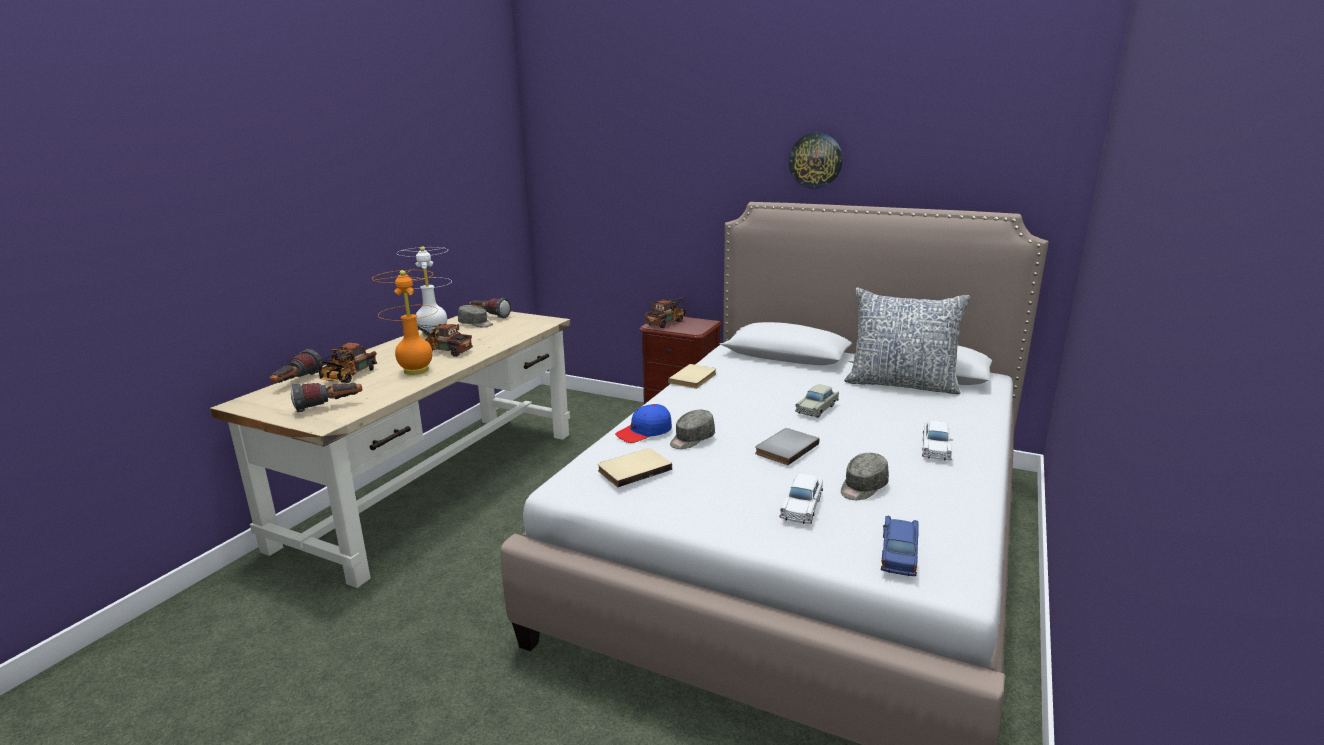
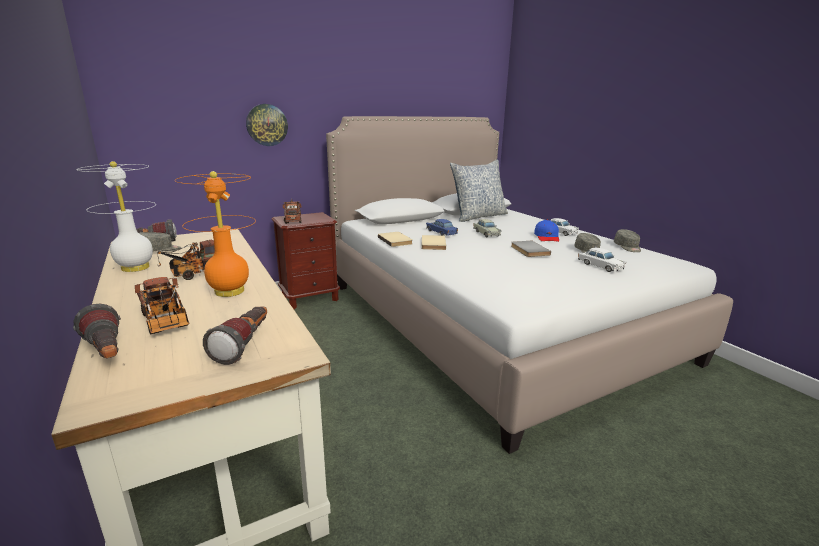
camera: 55 degrees left, 0 degrees up
(633, 469) = (519, 283): beige book -> beige book (432, 244)
(644, 432) = (461, 269): blue cap -> blue cap (547, 237)
(691, 439) = (493, 262): grey cap -> grey cap (627, 247)
(815, 160) = (377, 87): wall clock -> wall clock (267, 125)
(898, 554) = (660, 264): blue toy car -> blue toy car (441, 232)

